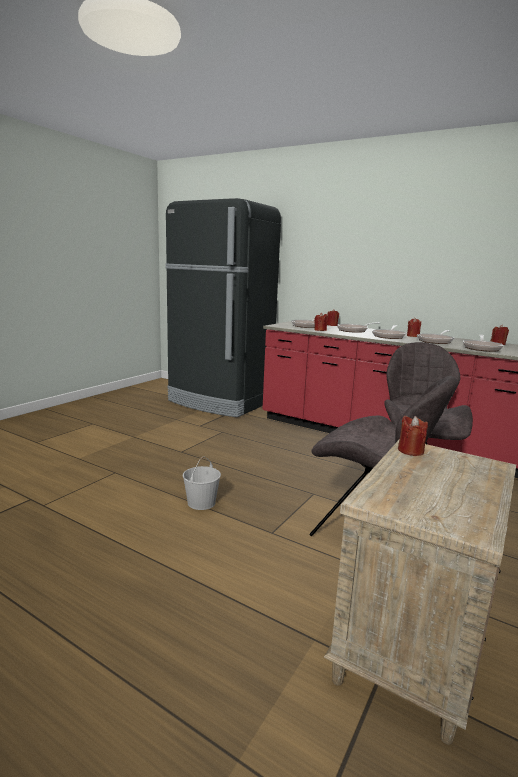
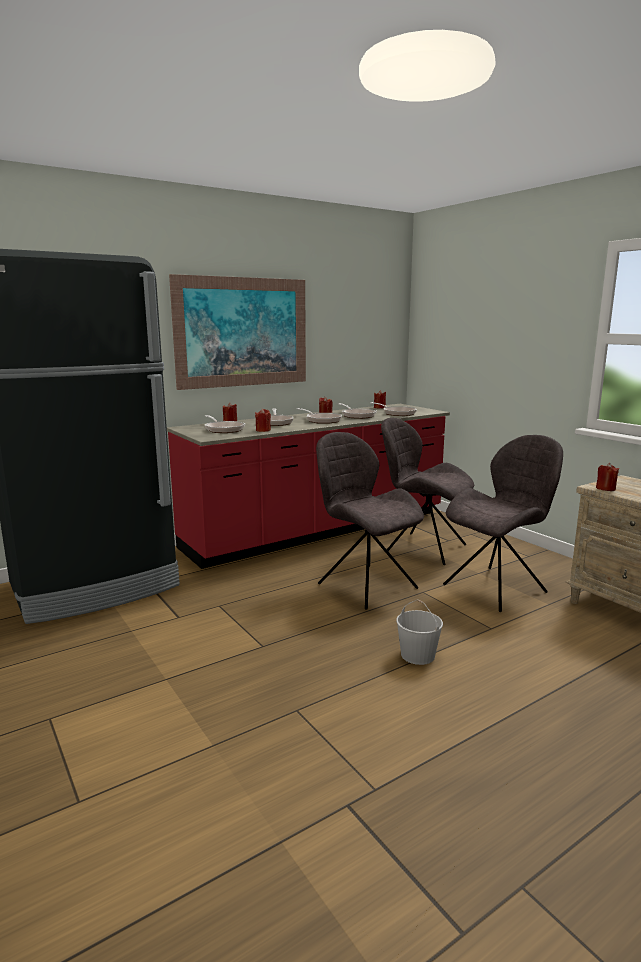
camera: 65 degrees left, 0 degrees up
(300, 469) = (365, 585): none -> grey chair
(363, 255) = (242, 332): none -> picture

